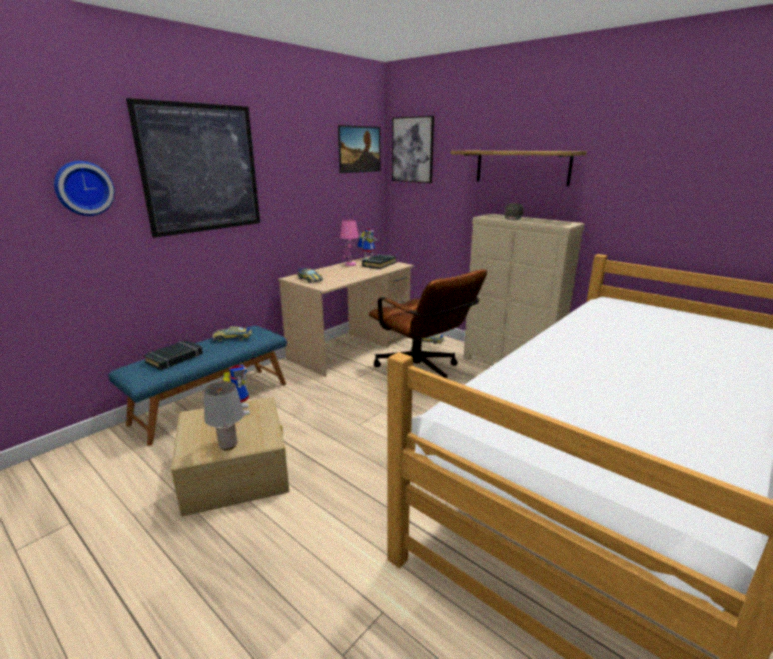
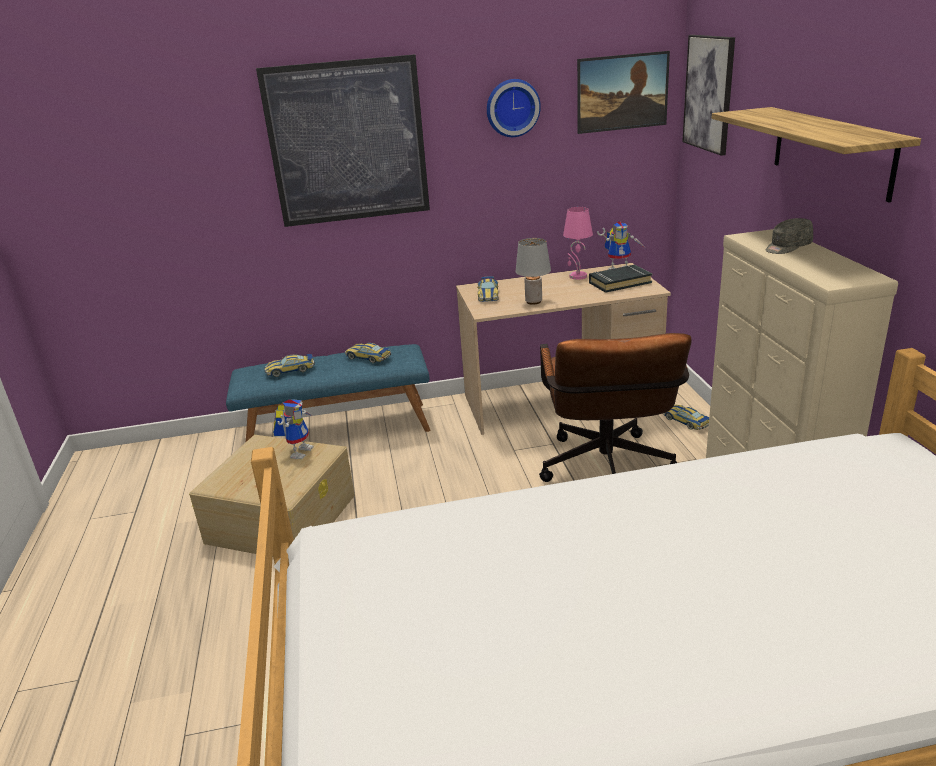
camera: 40 degrees right, 5 degrees up
(83, 188) = (211, 172): wall clock -> wall clock (512, 107)
(175, 358) = (290, 370): black book -> toy car
(228, 445) = (249, 487): grey table lamp -> grey table lamp (534, 301)

